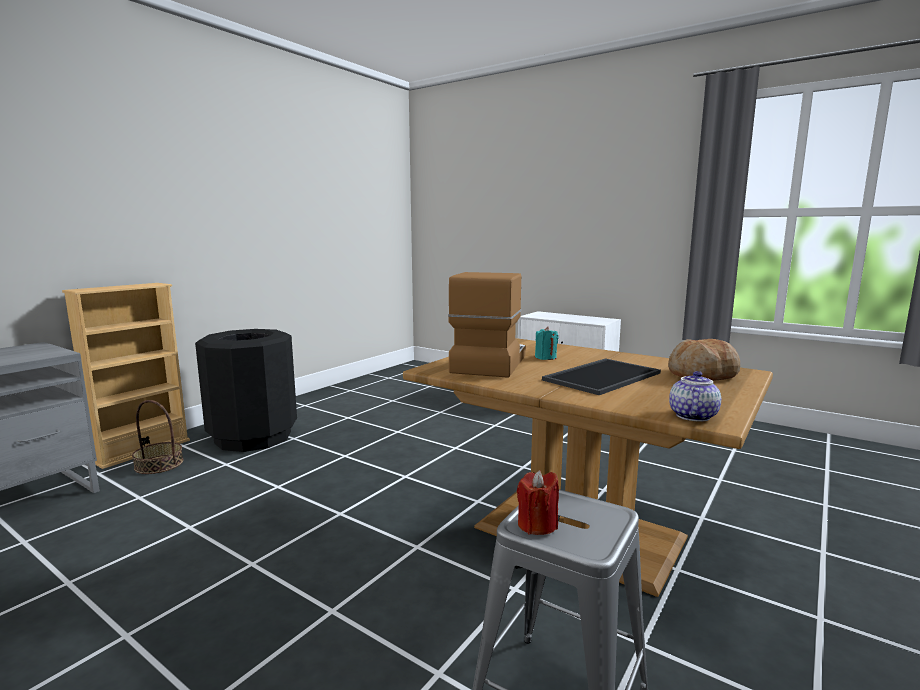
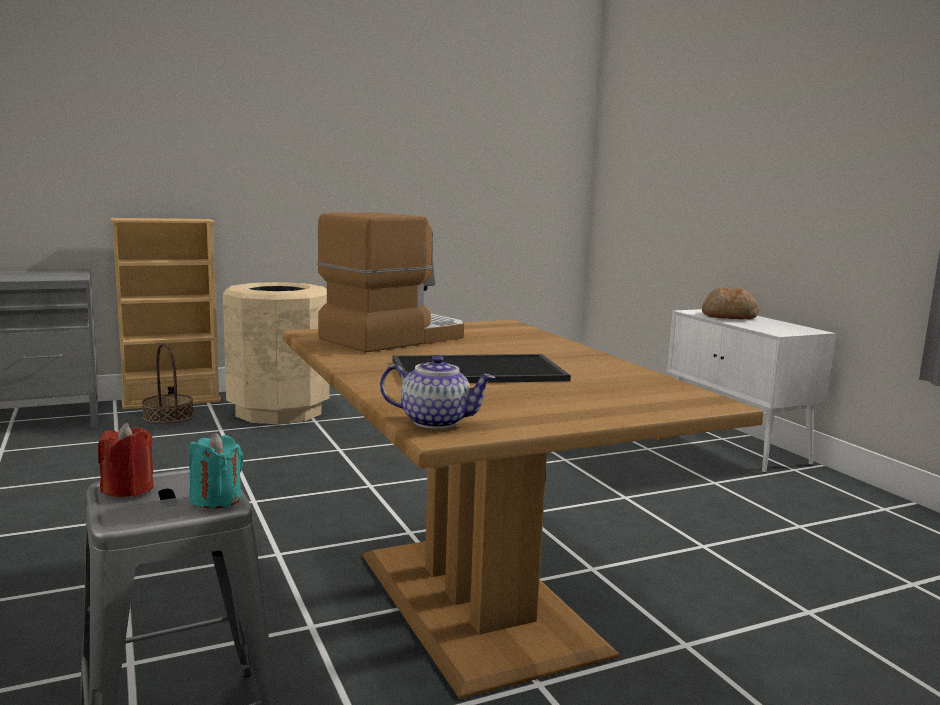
camera: 30 degrees right, 0 degrees up
(253, 437) = (279, 411): black trash can -> beige trash can
(545, 357) = (480, 343): turquoise candle -> turquoise candle (216, 499)
(691, 416) = (436, 421): teapot -> teapot turned 45 degrees clockwise
(702, 375) = (624, 393): bread -> bread (728, 316)

